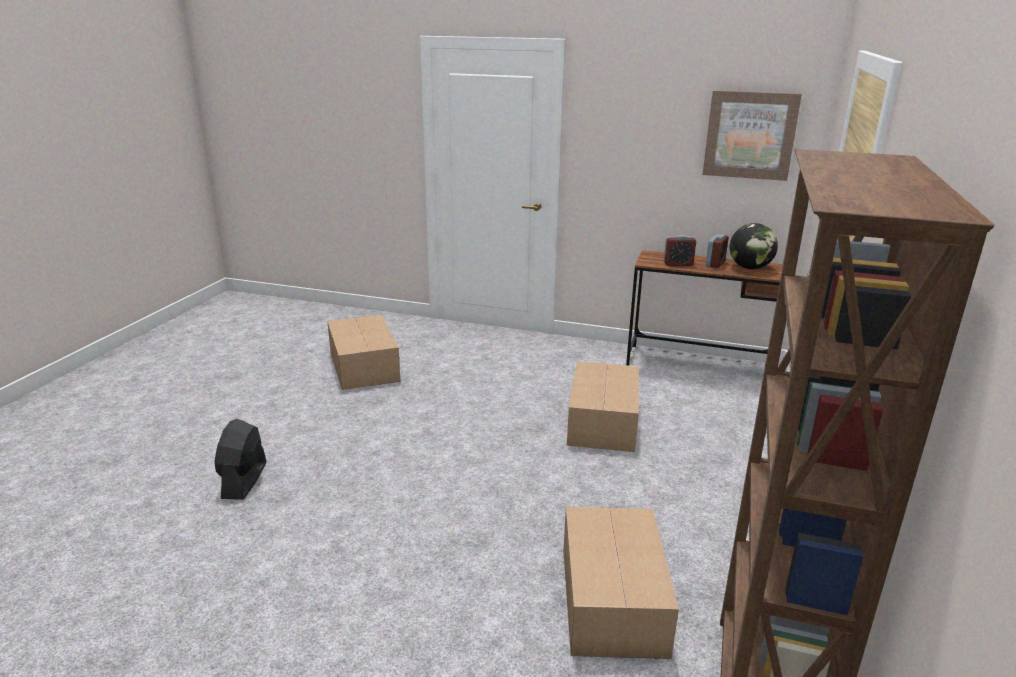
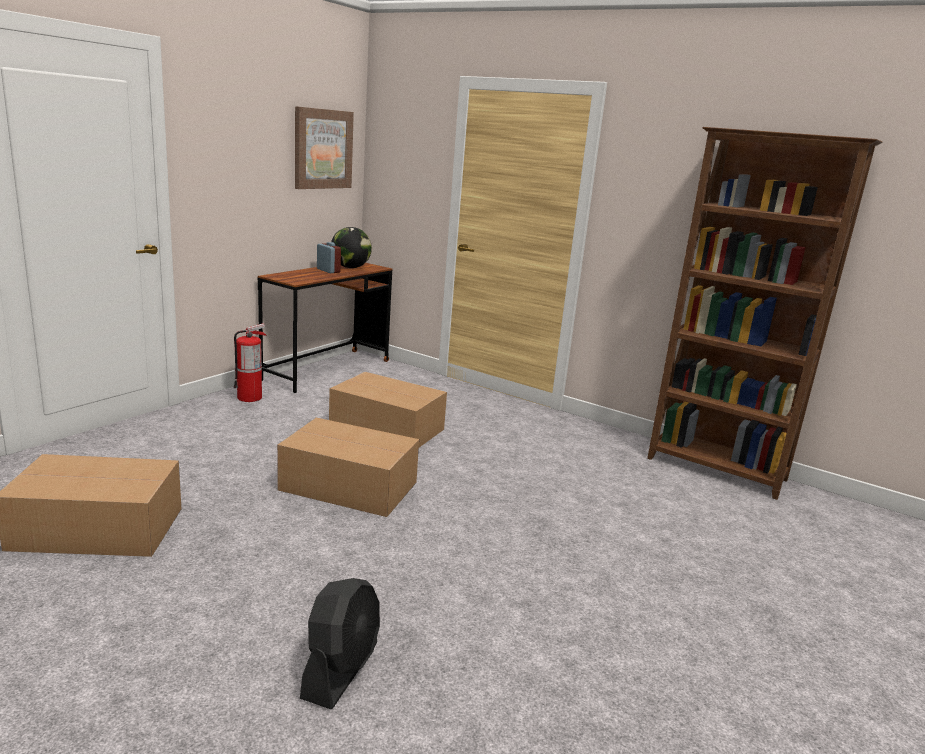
camera: 75 degrees left, 5 degrees down
(244, 480) = (341, 670): black fan -> black fan turned 90 degrees counterclockwise
(593, 352) = (250, 397): none -> fire extinguisher
(613, 598) = (621, 485): cardboard box -> cardboard box (347, 485)
(678, 264) = (313, 277): alarm clock -> none

